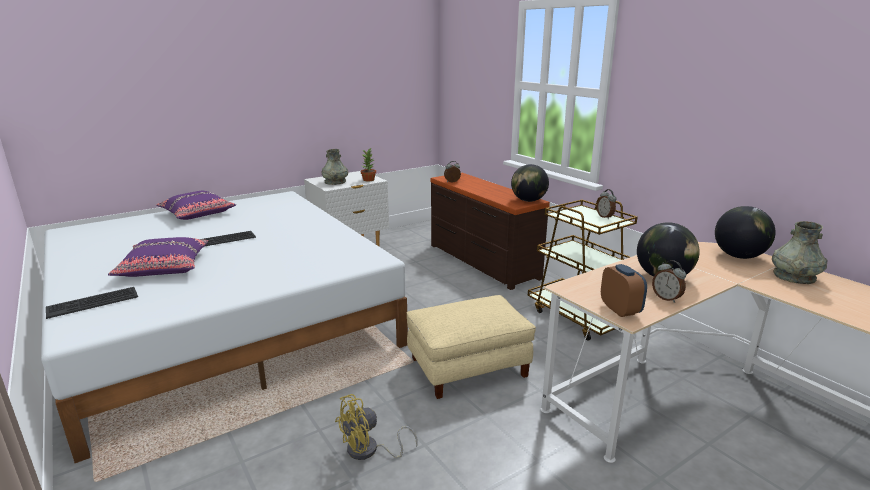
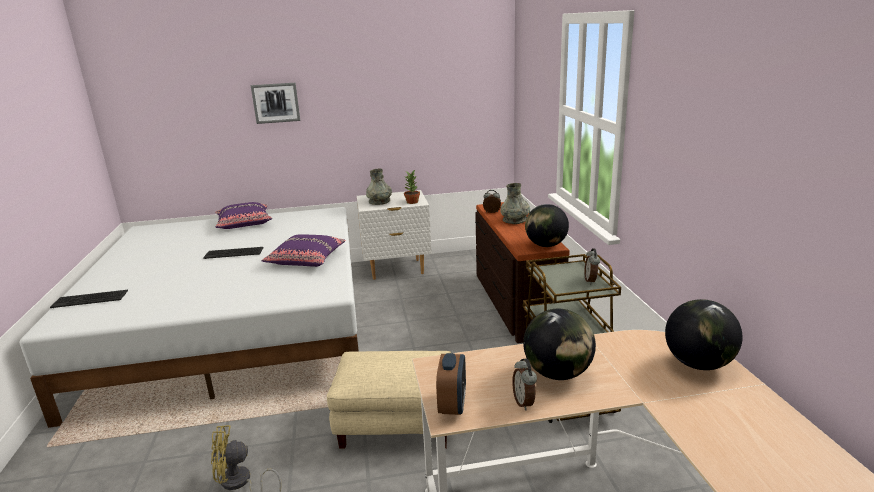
camera: 25 degrees right, 0 degrees up
(164, 267) = (166, 274): purple pillow -> purple pillow (306, 259)
(219, 82) = (276, 103): none -> picture
(794, 276) = (739, 409): grey vase -> grey vase (515, 220)

